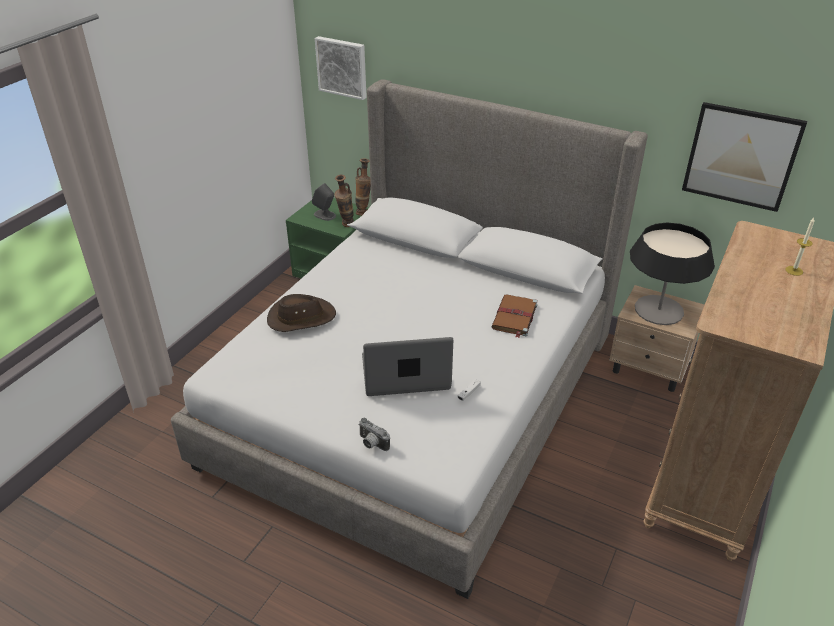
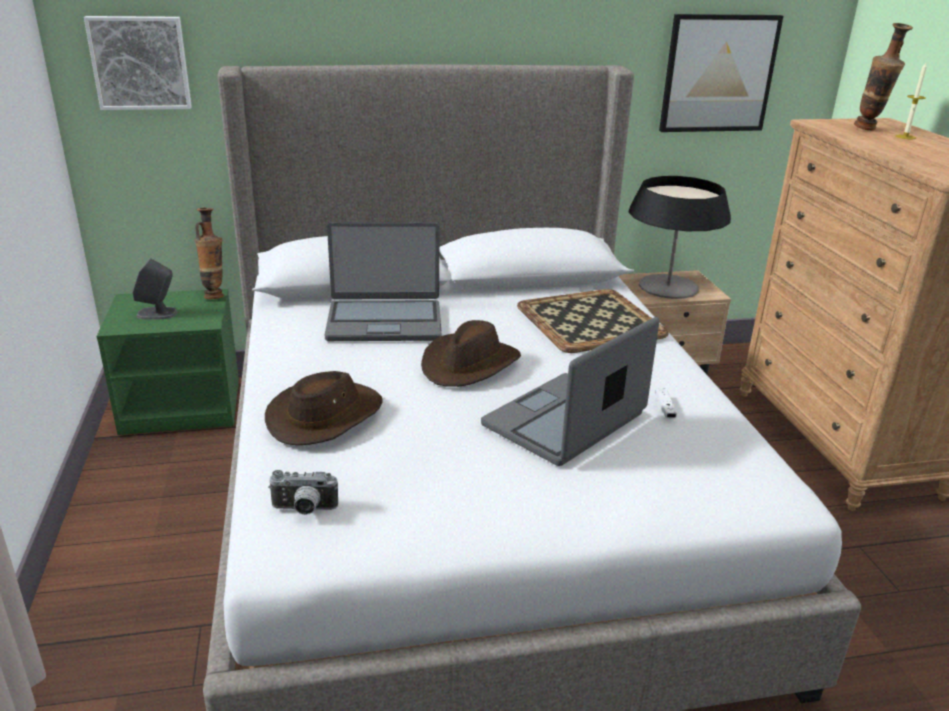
camera: 40 degrees left, 10 degrees down
(346, 226) = (207, 316): vase -> vase (869, 130)
(371, 444) = (654, 518): camera -> camera (304, 510)
(397, 270) = (384, 321): none -> laptop
(404, 318) = (470, 364): none -> brown hat
(514, 317) = (590, 320): brown book -> tray

